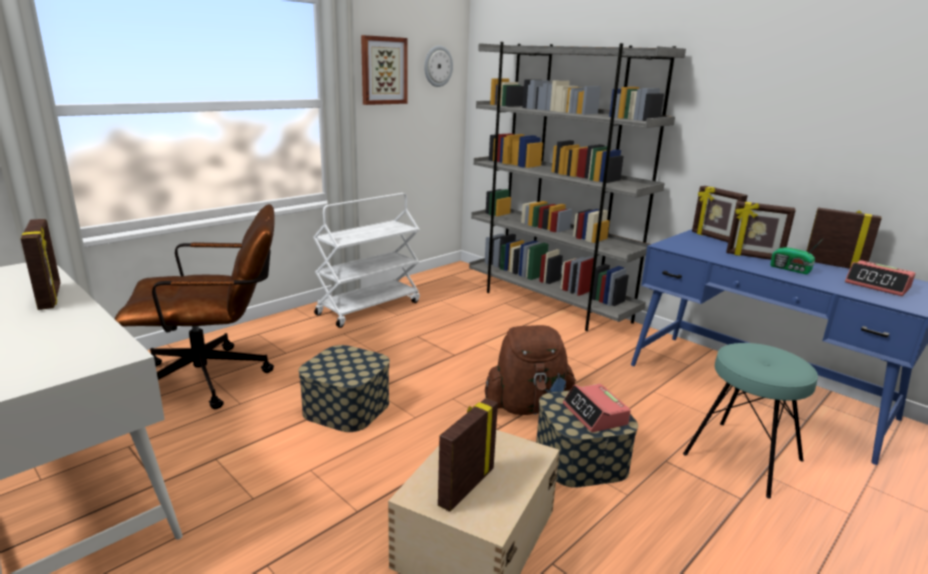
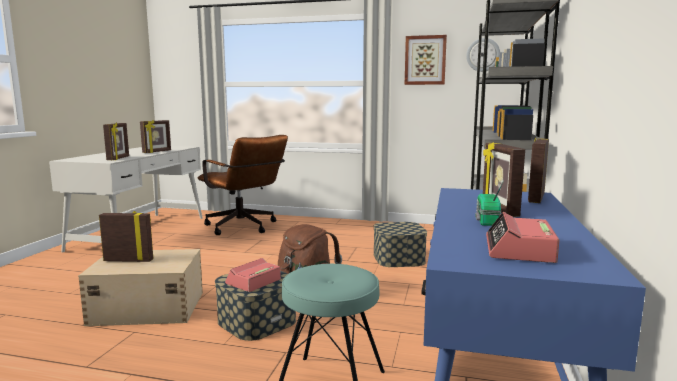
camera: 60 degrees right, 10 degrees down
(346, 407) = (247, 254): storage box -> storage box (399, 258)
(369, 307) = (373, 229): white cart -> none
(834, 265) = (565, 234): picture frame -> picture frame (118, 158)

